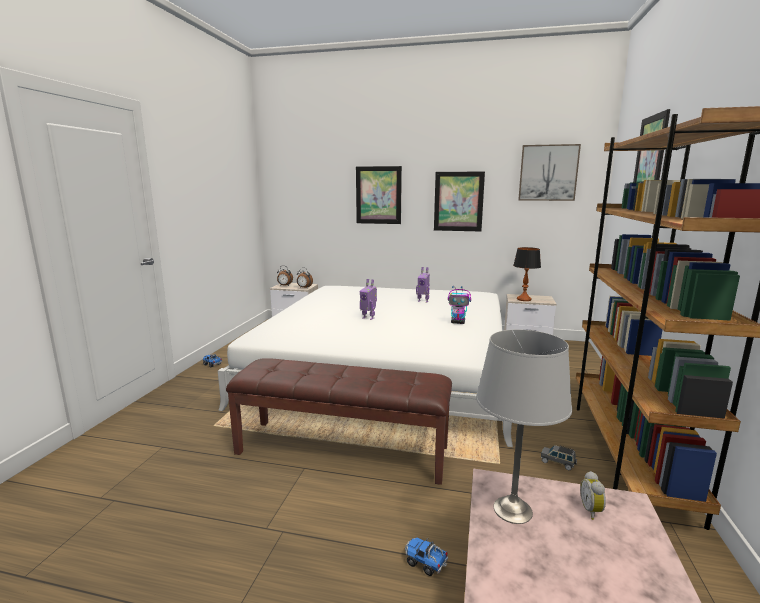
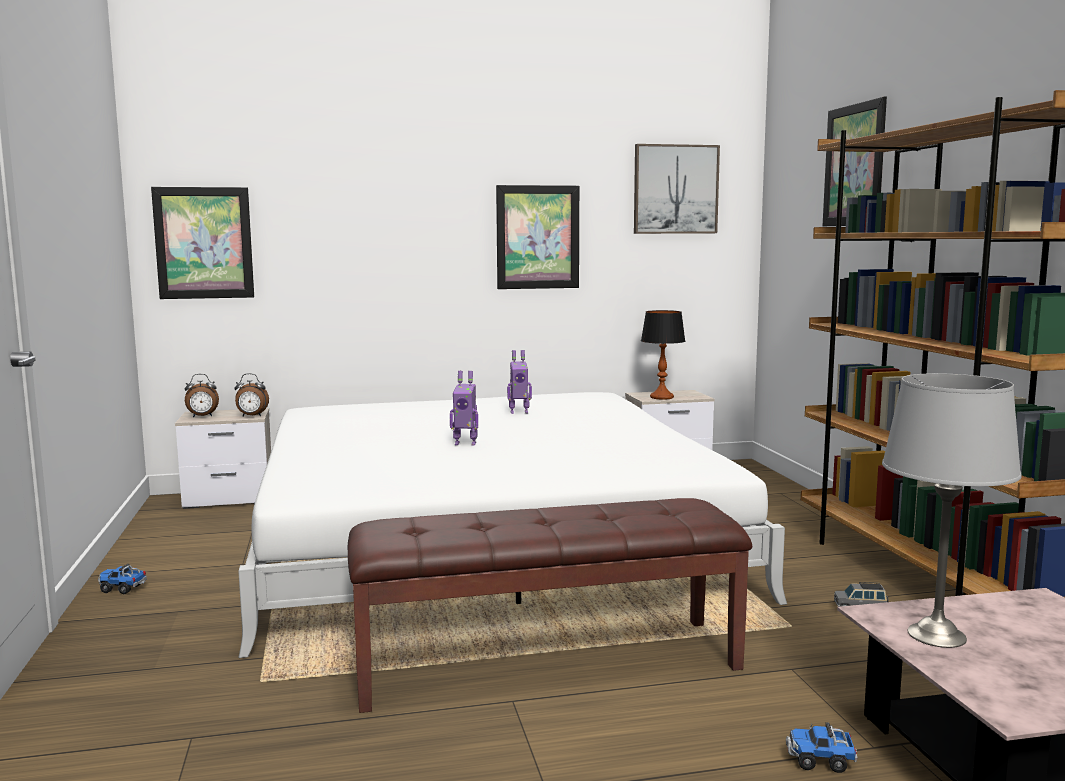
camera: 25 degrees left, 5 degrees down
(378, 195) = (391, 227): picture -> picture (204, 243)
(458, 322) = (616, 434): toy robot -> none
(592, 511) = (1015, 615): alarm clock -> none

